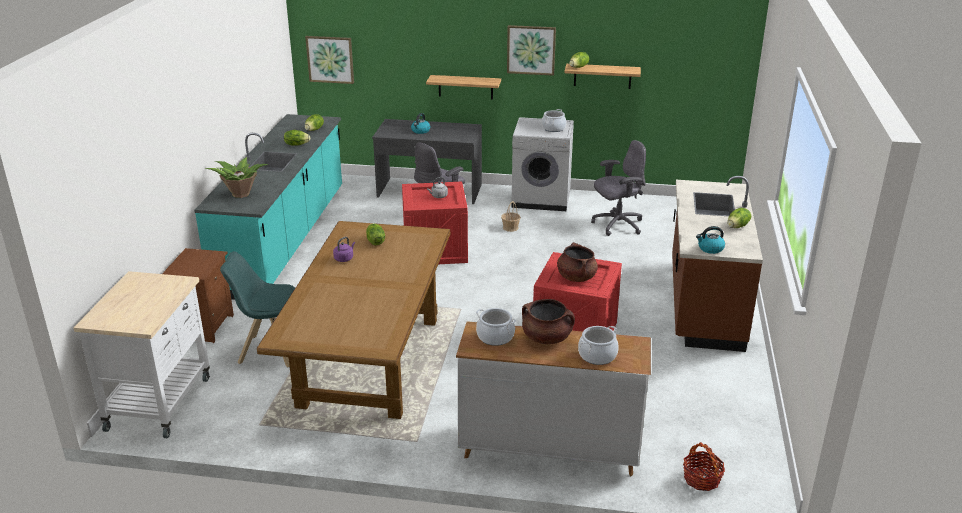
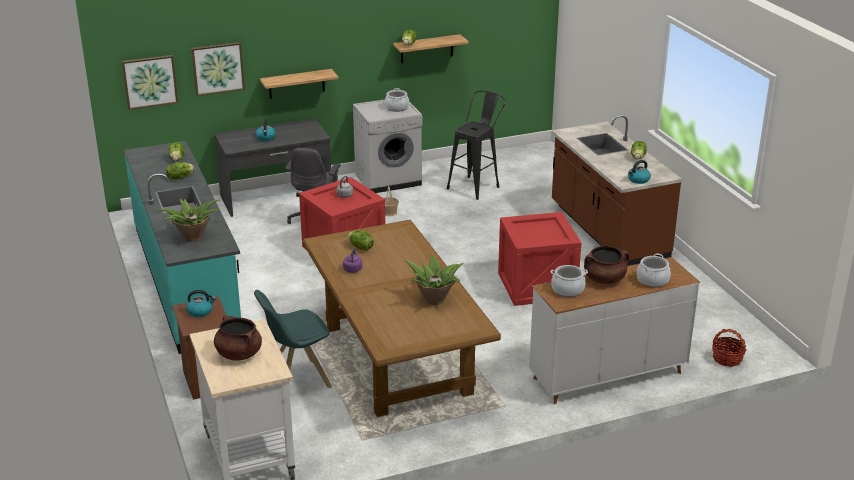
camera: 30 degrees left, 0 degrees up
(198, 259) = (200, 311): none -> kettle
(378, 307) = (434, 299): none -> potted plant
(531, 50) = (359, 35): picture -> picture (217, 68)
(576, 277) = (538, 233): brown cooking pot -> brown cooking pot (238, 354)
(617, 225) = (476, 186): grey office chair -> black stool

